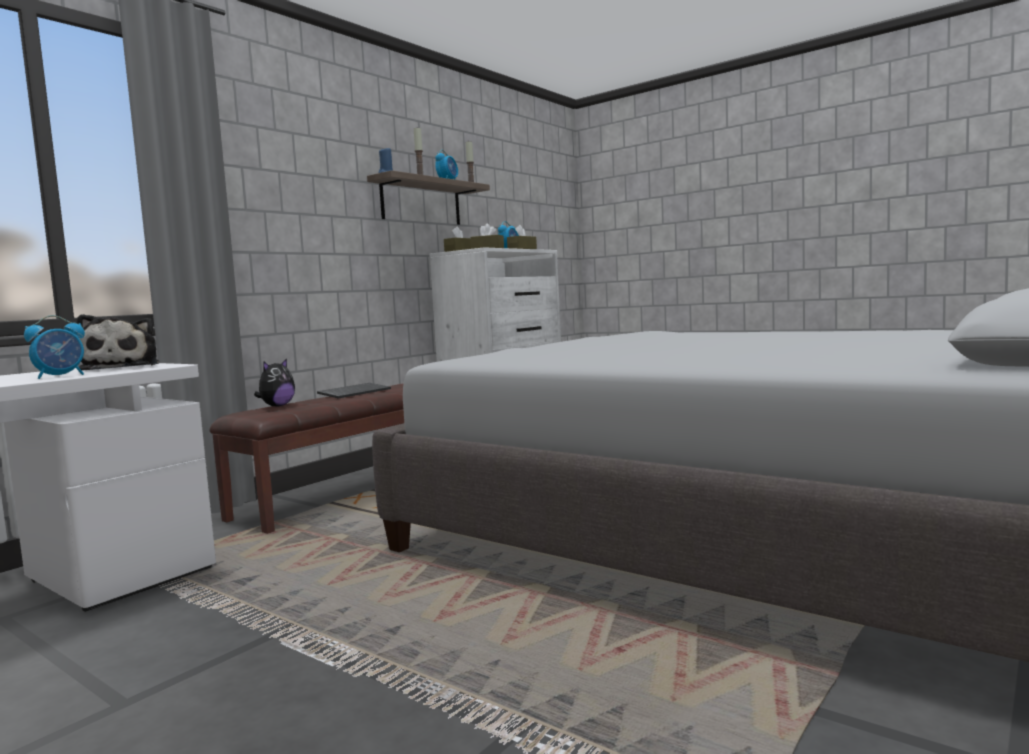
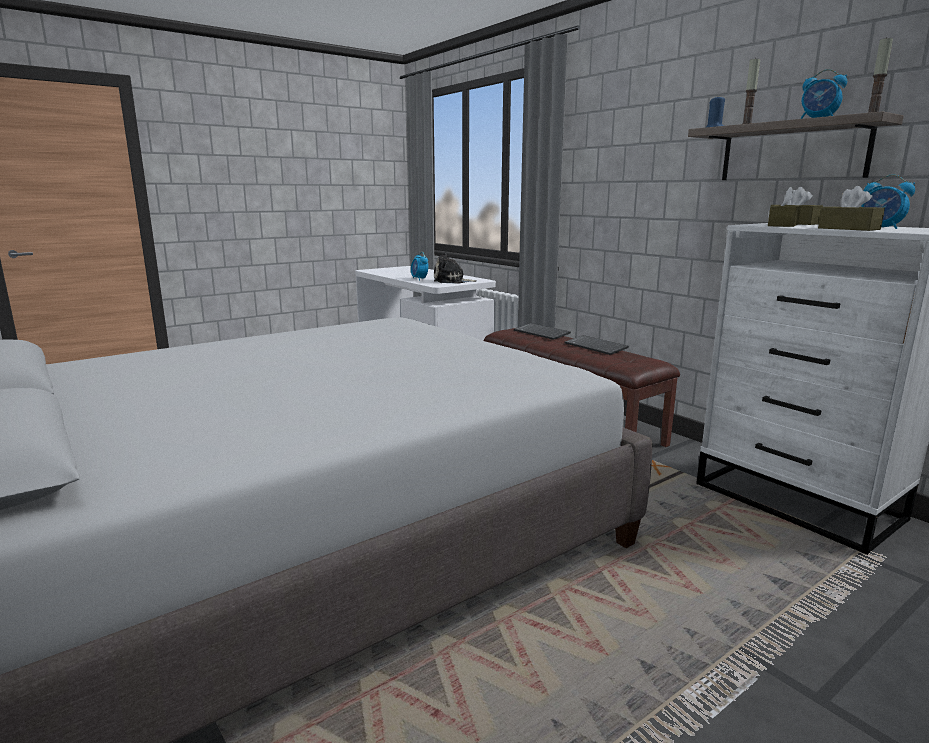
camera: 105 degrees right, 10 degrees up
(277, 406) = (542, 333): plush toy -> keyboard

